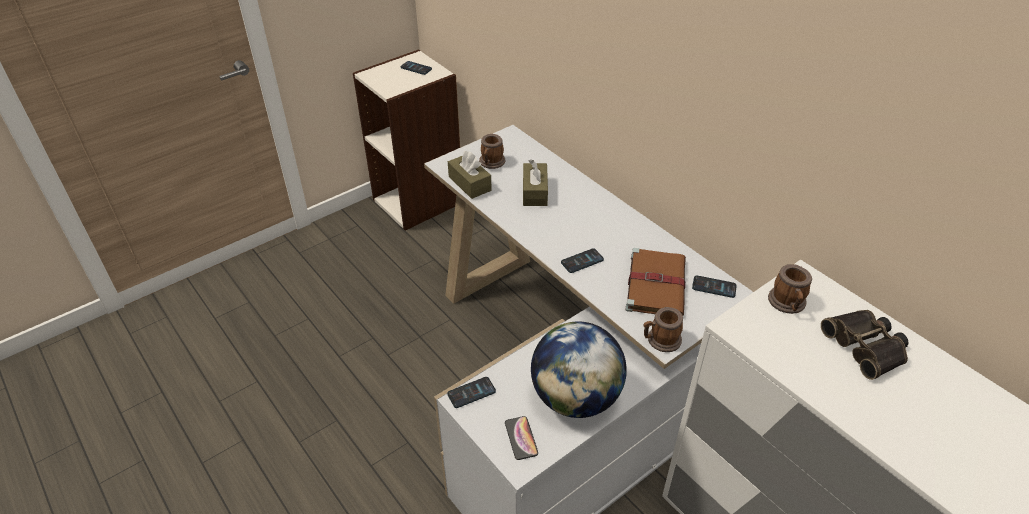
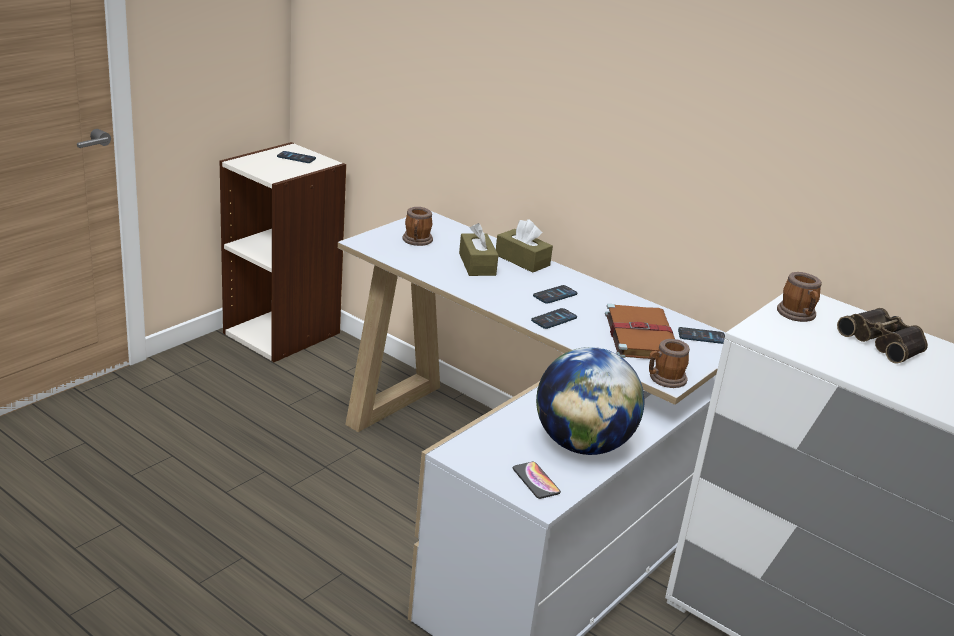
camera: 15 degrees left, 15 degrees down
(469, 183) = (399, 258): brown tissue box -> brown tissue box (522, 260)
(471, 393) = (464, 446): phone -> phone (555, 295)

